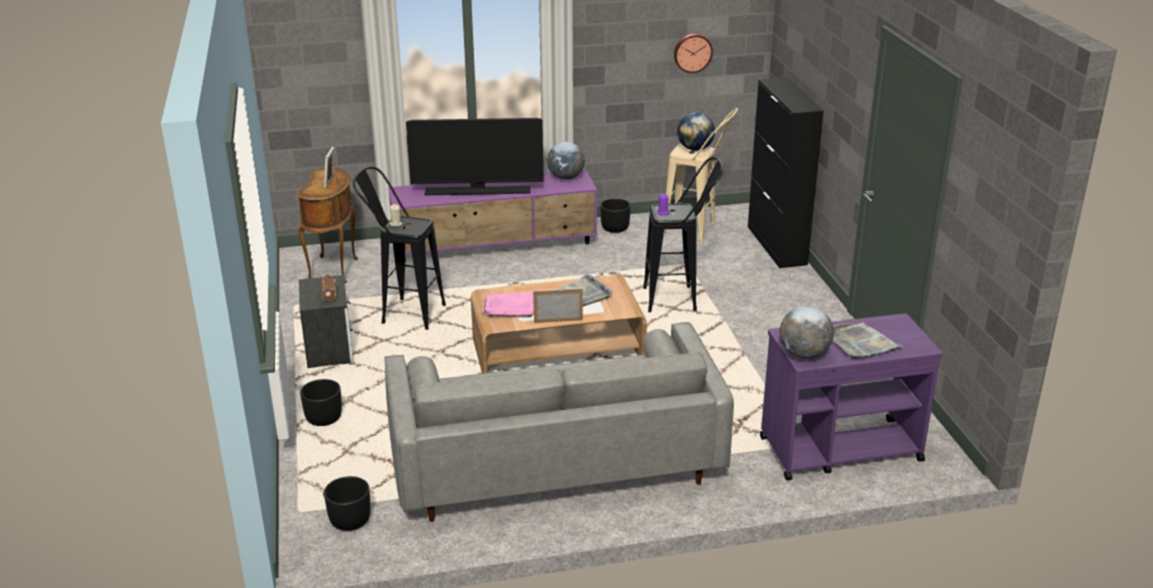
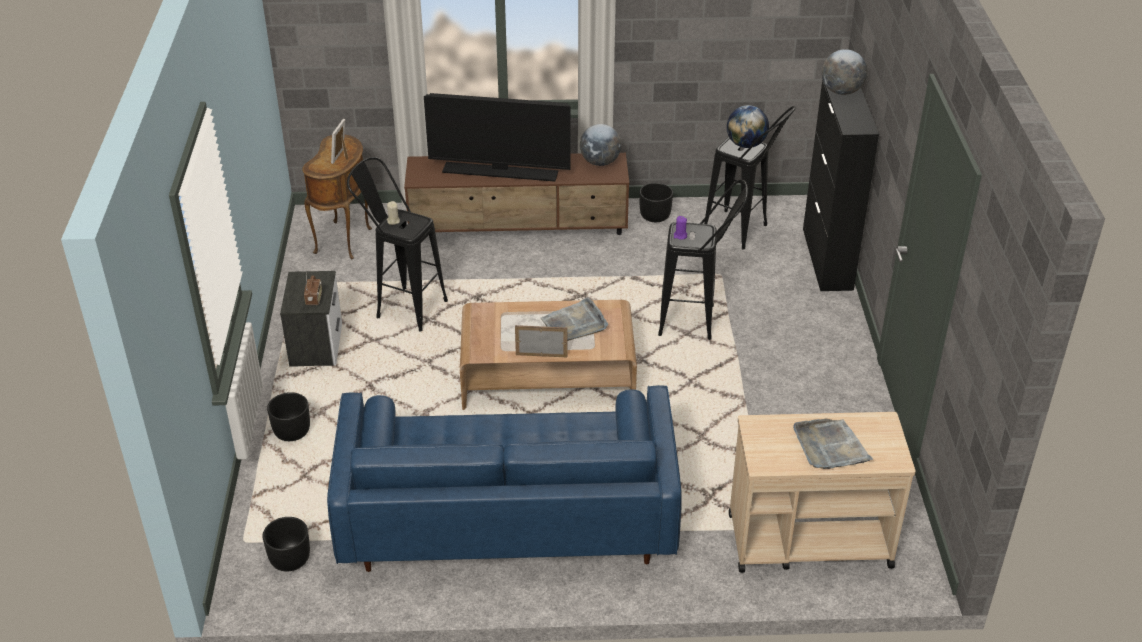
camera: 10 degrees right, 10 degrees up
(496, 247) = (519, 228): purple tv stand -> brown tv stand
(512, 307) = (498, 331): pink tray -> none
(555, 463) = (508, 517): grey sofa -> blue sofa
(692, 52) = (756, 33): wall clock -> none
(697, 234) = (743, 233): beige stool -> black stool
(803, 355) = (764, 455): globe -> globe (841, 91)
(839, 449) = (808, 540): purple cart -> beige cart

